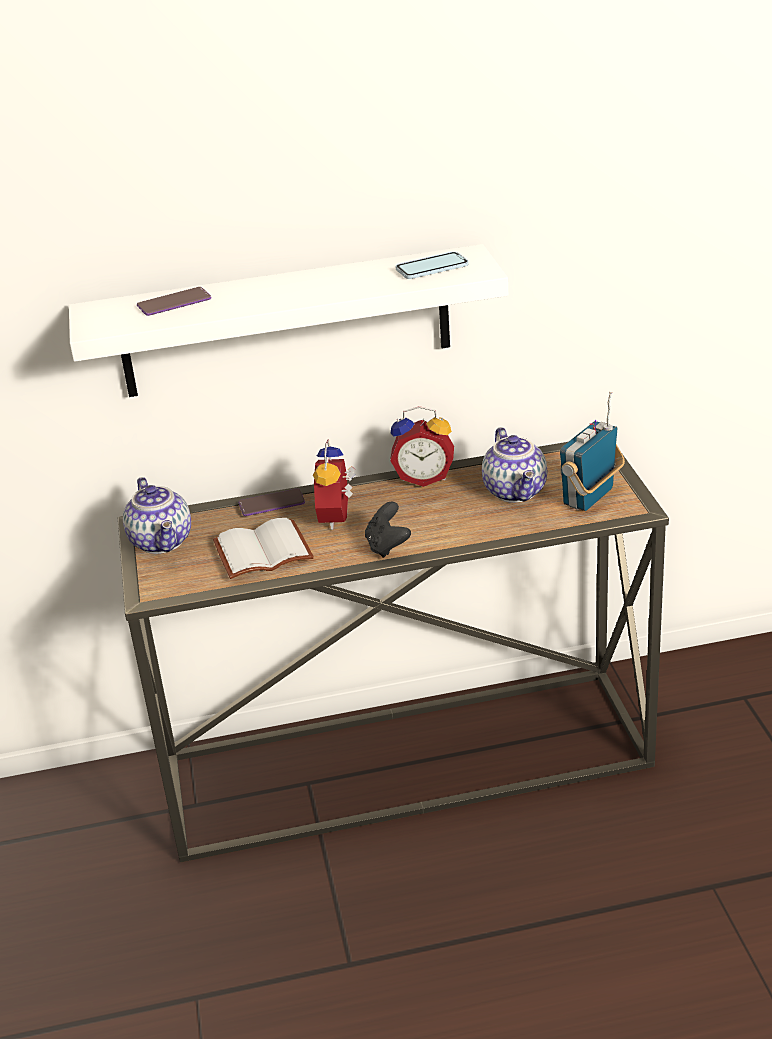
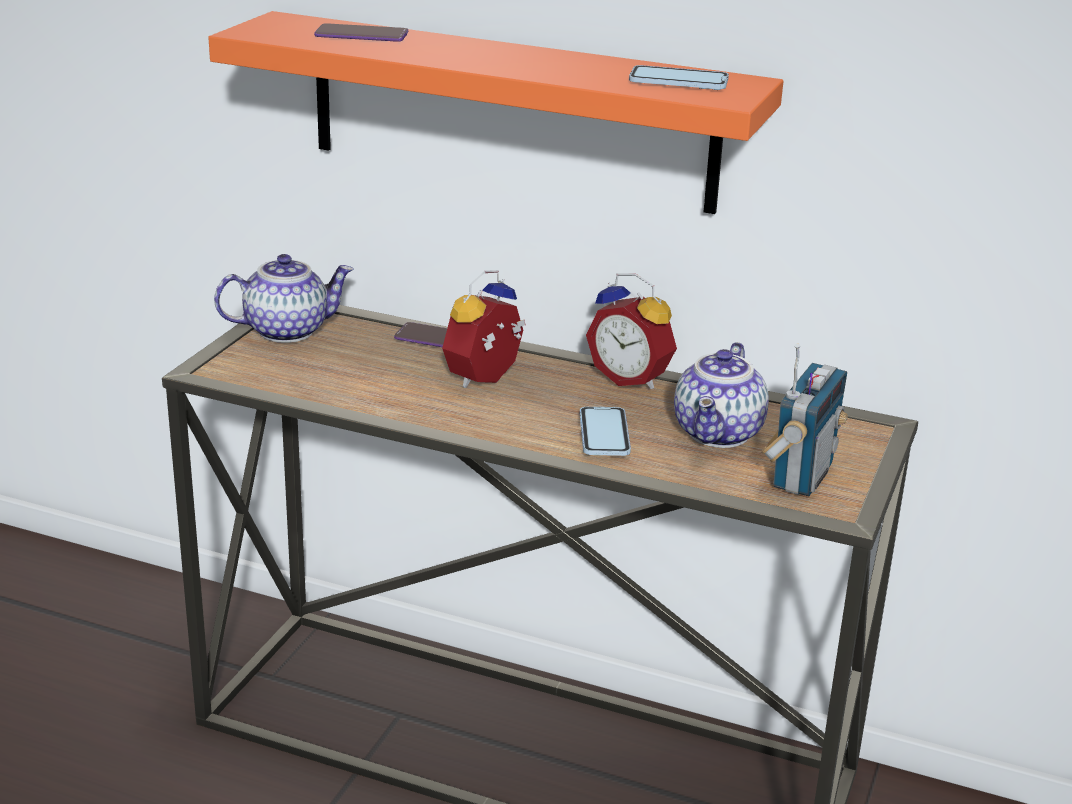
camera: 30 degrees right, 5 degrees down
(163, 542) = (287, 330): teapot -> teapot turned 120 degrees counterclockwise
(264, 550) = (368, 377): white book -> none
(285, 322) = (511, 112): white shelf -> orange shelf
(387, 546) = (495, 426): black game controller -> none
(456, 522) = (604, 434): none -> phone
(589, 497) = (800, 476): radio -> radio turned 135 degrees clockwise

